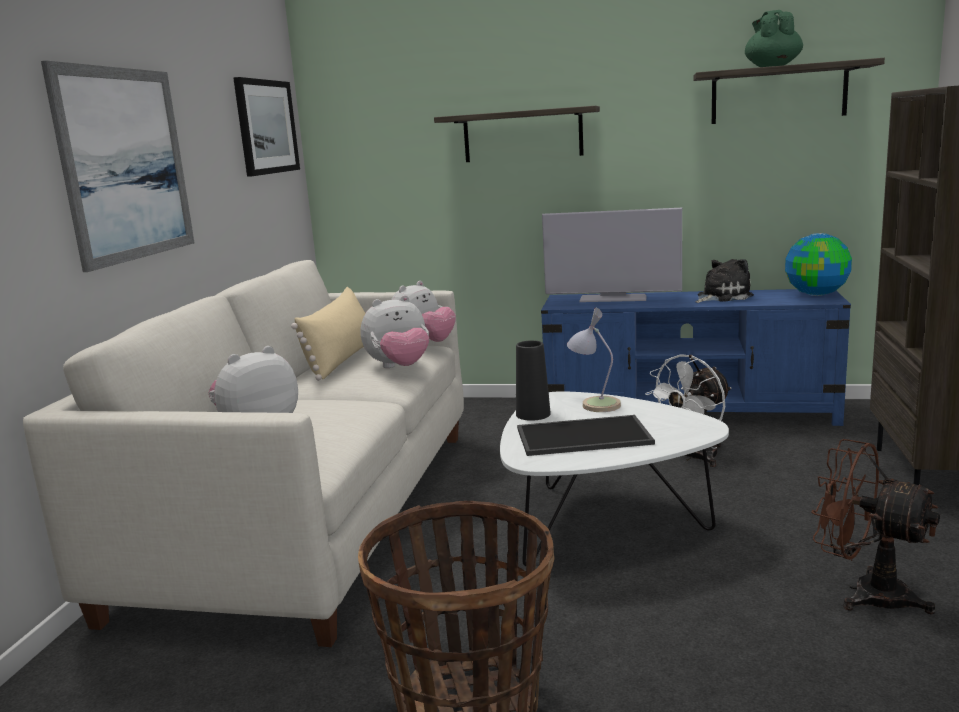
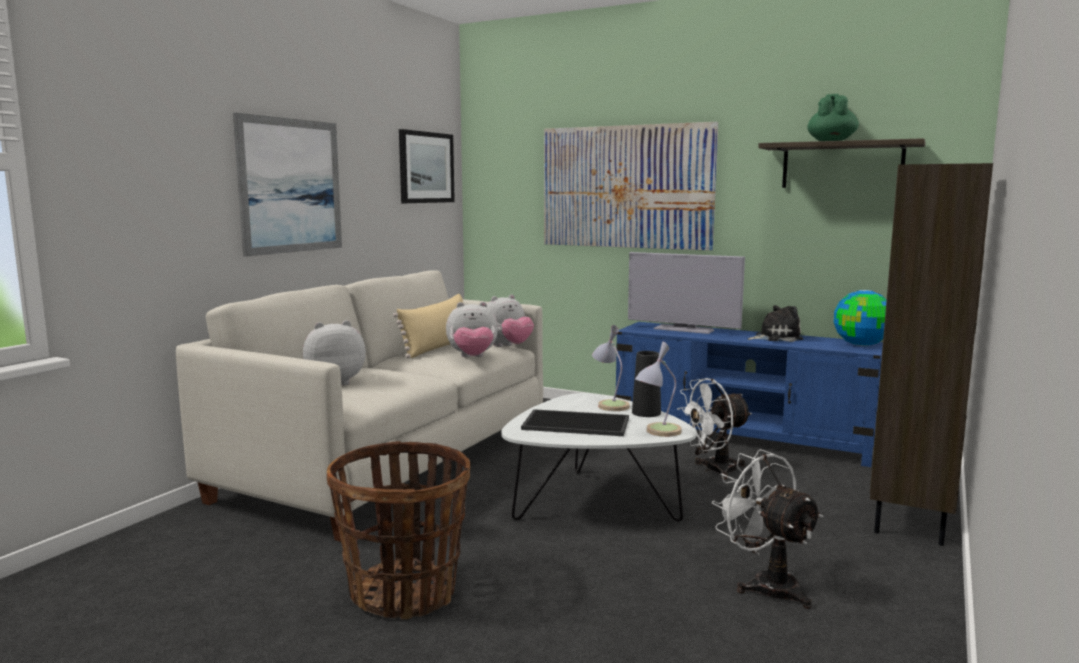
camera: 15 degrees right, 5 degrees down
(522, 135) = (626, 187): shelf -> picture
(533, 414) = (555, 405): black vase -> black vase (646, 413)
(686, 432) = (657, 432): none -> table lamp
(866, 593) = (765, 584): brown fan -> white fan

